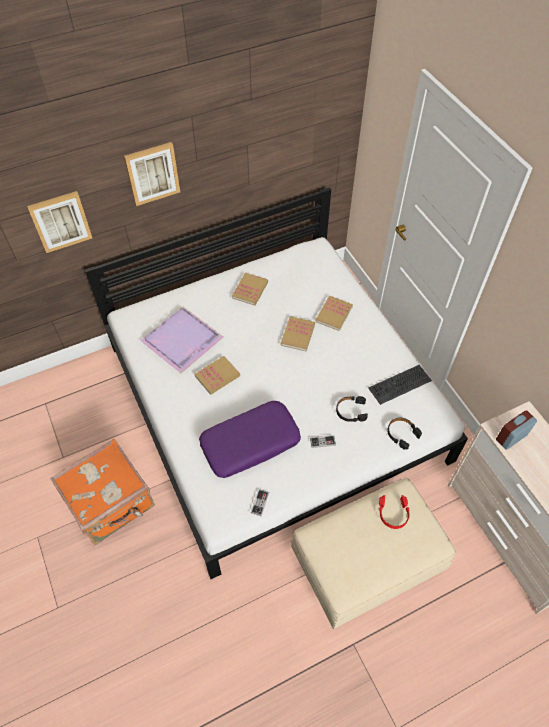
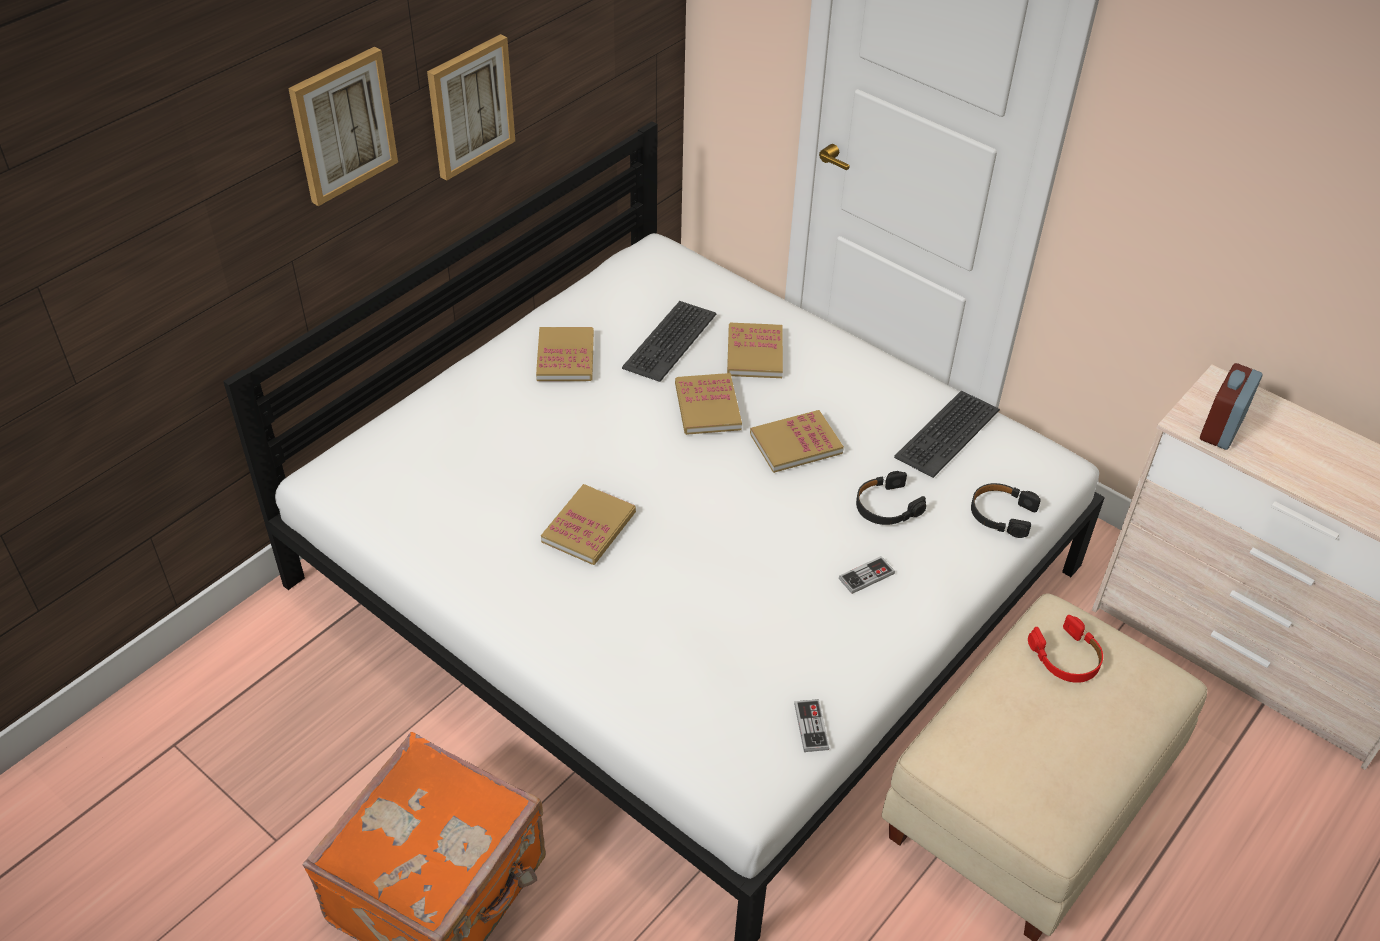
camera: 25 degrees left, 10 degrees down
(60, 221) = (168, 266): picture -> picture (470, 106)
(182, 341) = (477, 487): purple tray -> none
(250, 443) = (727, 625): purple pillow -> none
(298, 296) = (669, 341): none -> keyboard
(327, 366) = (796, 443): none -> book

